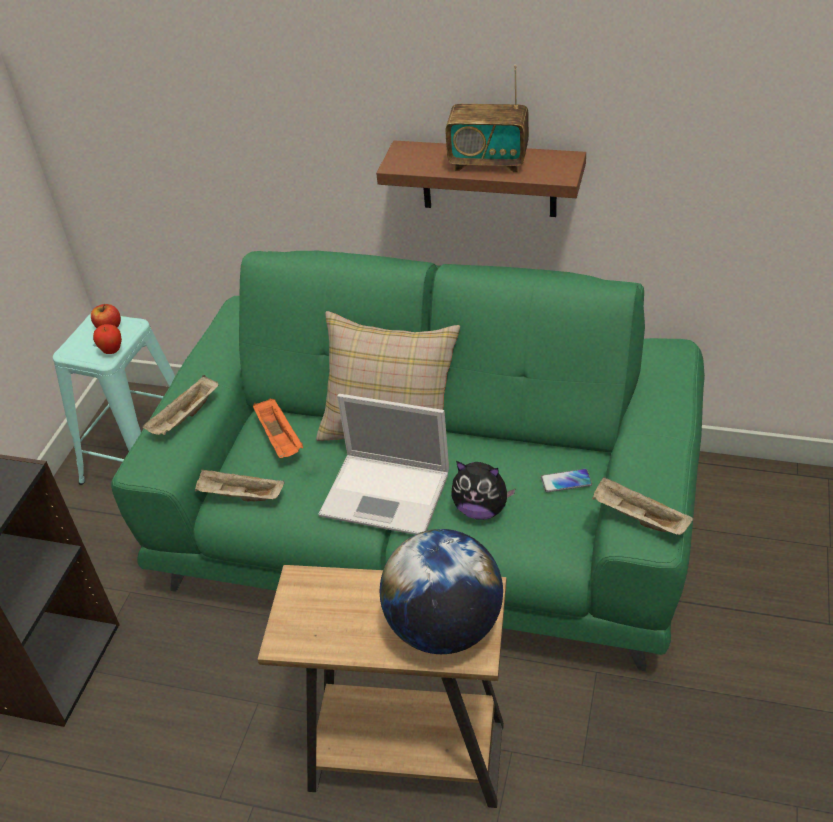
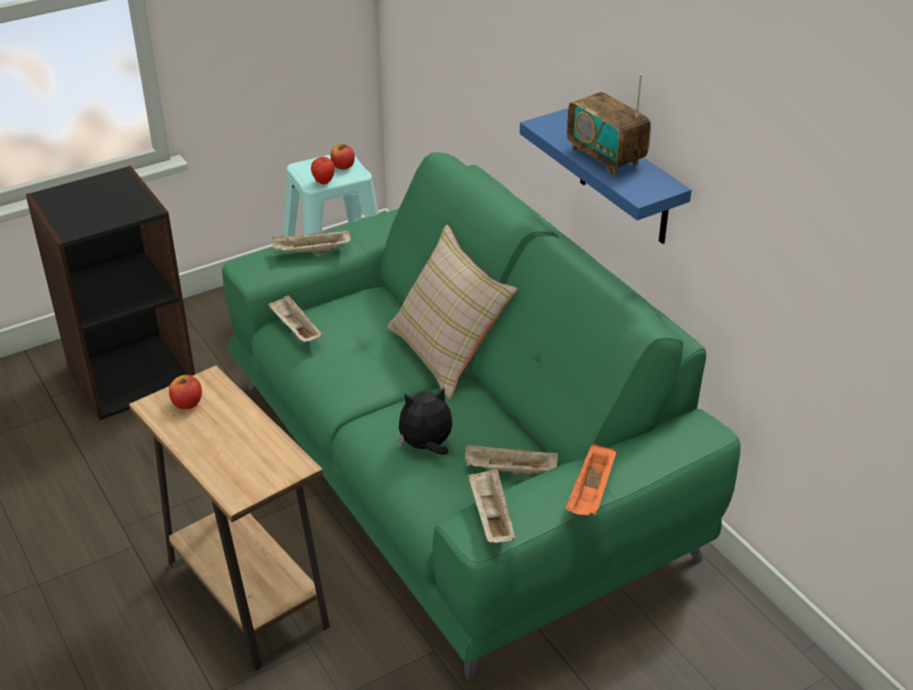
camera: 40 degrees right, 5 degrees down
(280, 439) = (367, 312): orange tray -> orange tray (591, 493)
(311, 616) = (187, 403): none -> apple
(388, 494) = (381, 392): laptop -> none
(444, 627) = (243, 467): globe -> none
(481, 509) = (426, 446): plush toy -> plush toy turned 105 degrees clockwise
(488, 179) = (624, 179): brown shelf -> blue shelf
(566, 481) = (509, 471): phone -> beige tray

